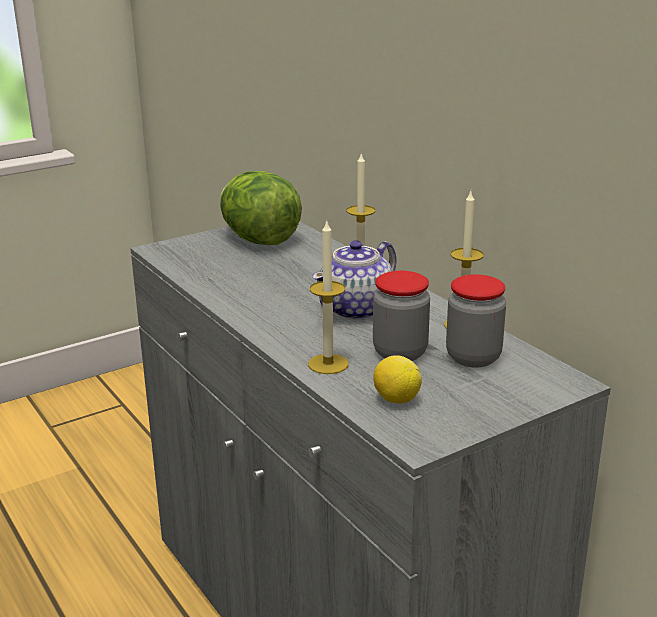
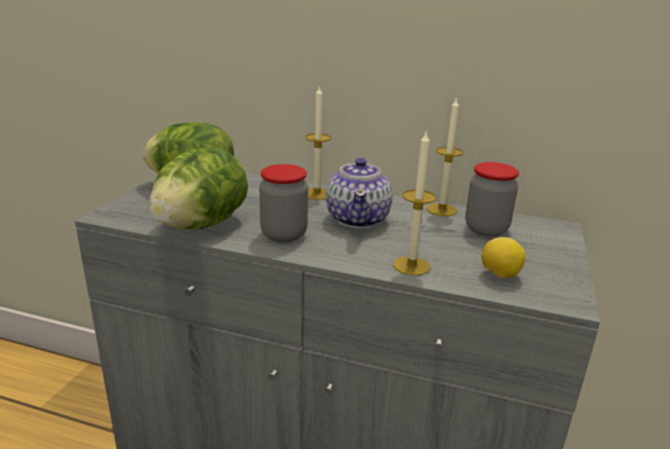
camera: 40 degrees left, 0 degrees up
(213, 276) = (201, 225): none -> lettuce
(400, 353) = (440, 241): jar -> jar (284, 234)

